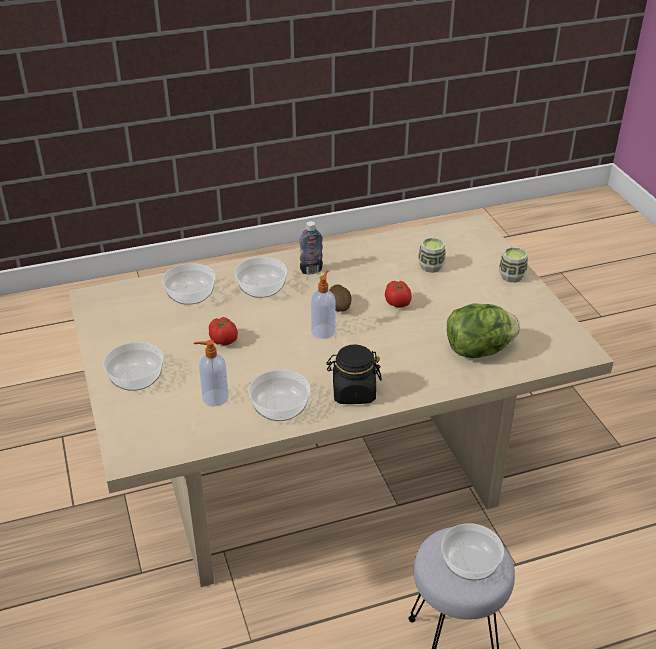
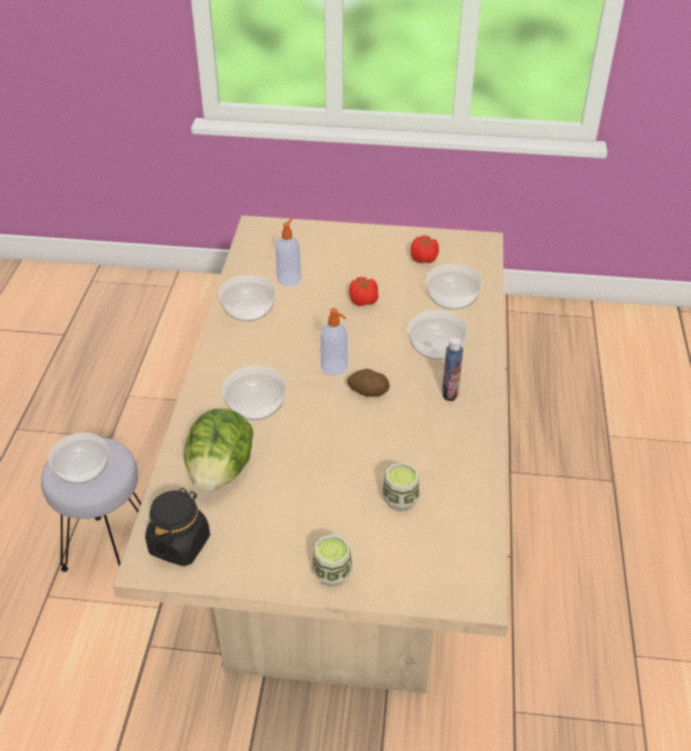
camera: 115 degrees right, 5 degrees up
(135, 377) = (347, 245): bowl -> bowl (256, 405)
(353, 392) = (232, 357): black jar -> black jar (179, 544)
(397, 303) = (345, 439): tomato -> tomato (424, 259)

